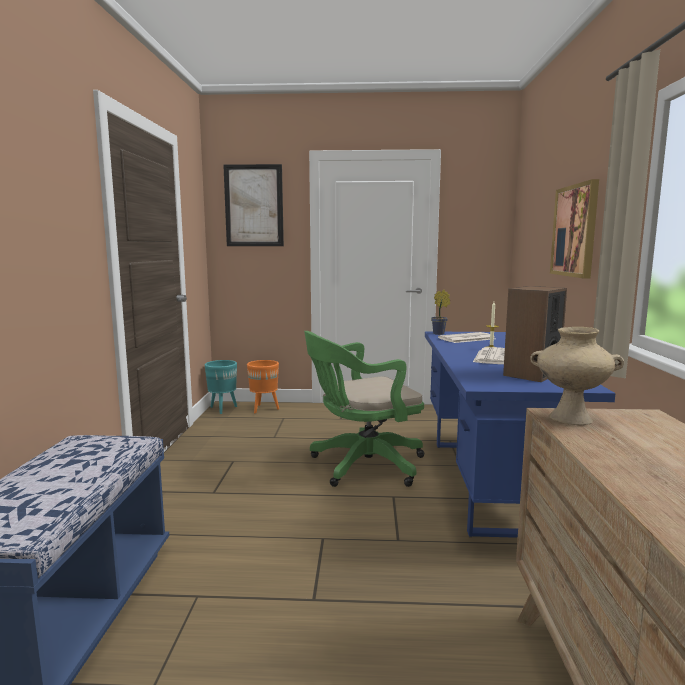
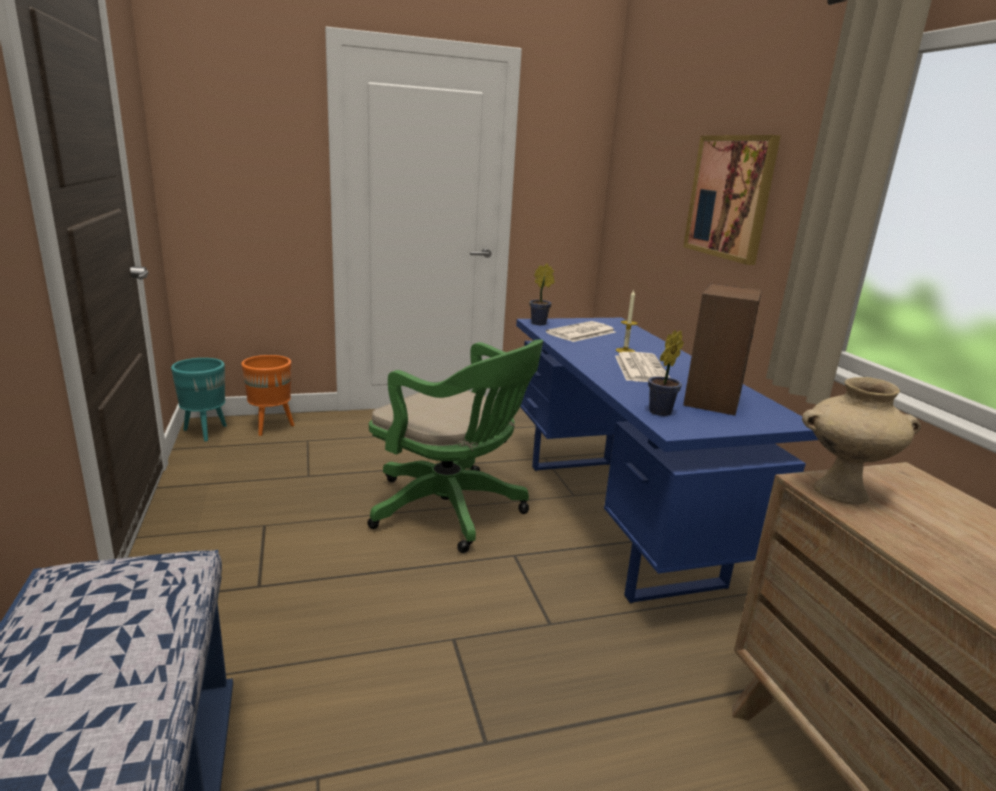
camera: 20 degrees left, 10 degrees up
(254, 206) = (235, 111): picture -> none
(362, 466) = (453, 511): green office chair -> green office chair turned 105 degrees counterclockwise
(477, 378) = (658, 412): none -> potted plant

